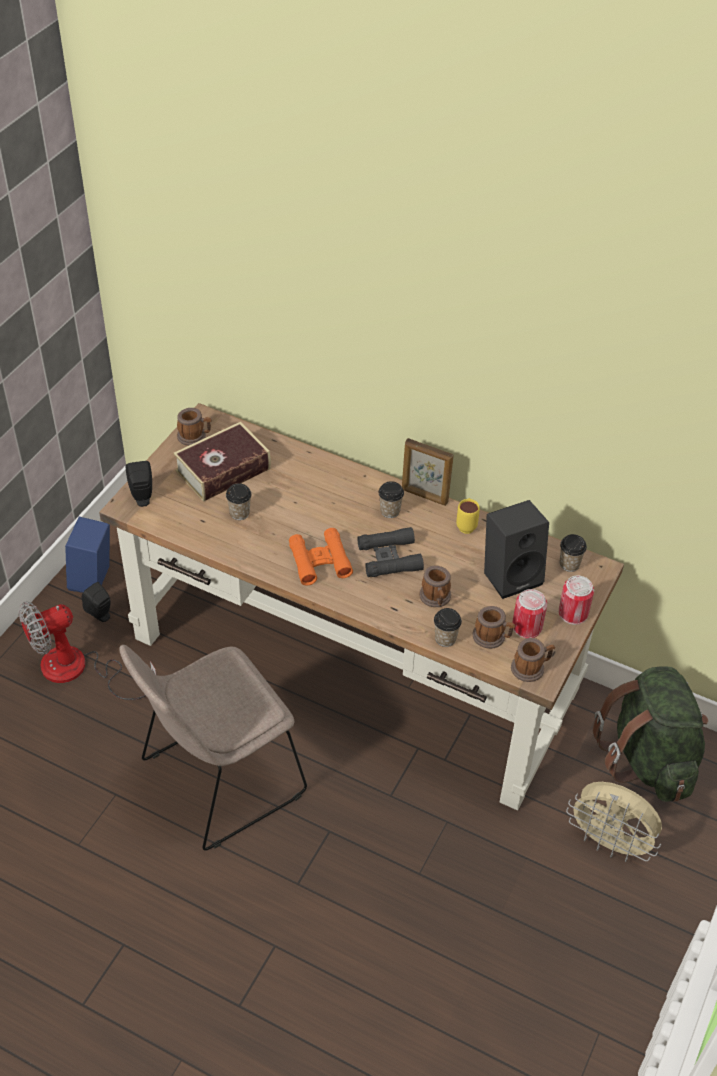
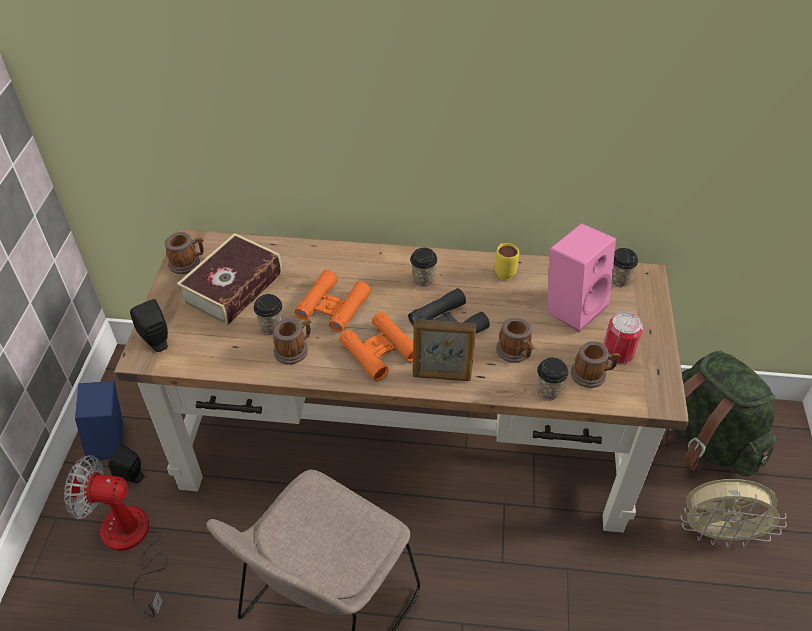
camera: 20 degrees left, 0 degrees up
(78, 670) = (131, 544): fan -> fan turned 60 degrees clockwise
(299, 511) = (333, 307): none -> orange binoculars
(424, 496) = (448, 256): picture frame -> picture frame (441, 376)
(511, 575) = (573, 306): black speaker -> pink speaker
(531, 668) = (647, 393): mug -> mug (294, 349)
(573, 613) = (651, 325): can -> none

